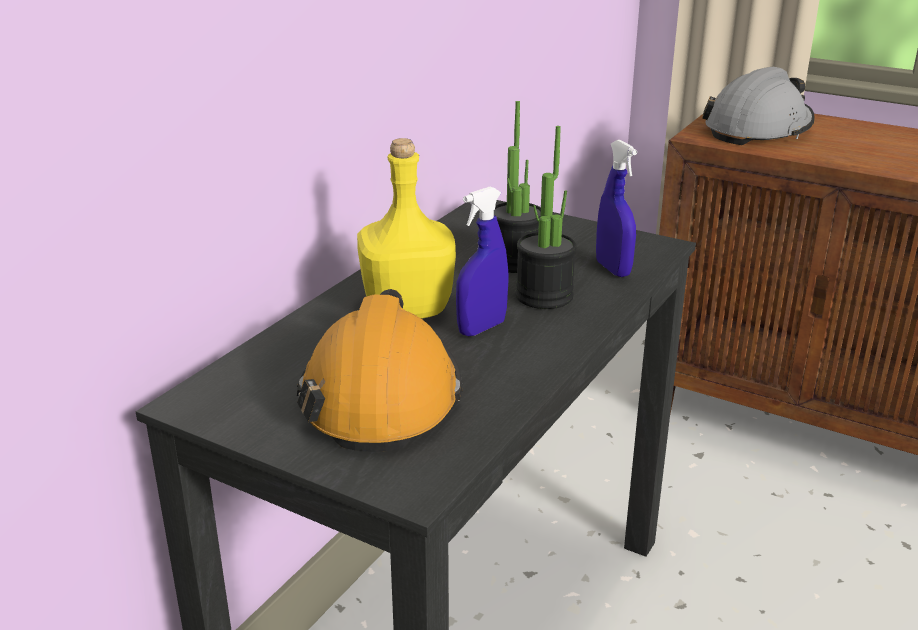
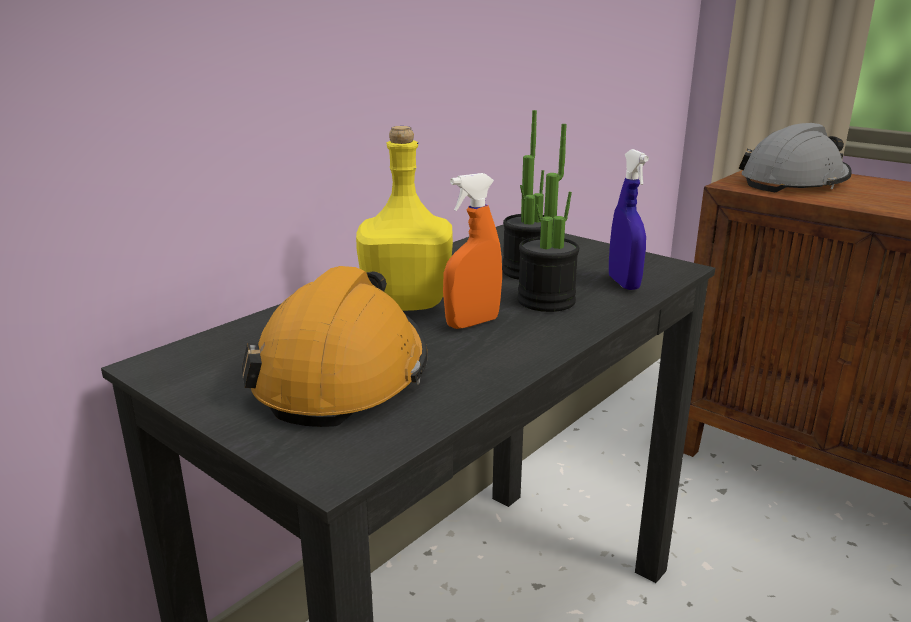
camera: 10 degrees right, 5 degrees down
(481, 328) = (472, 323): blue spray bottle -> orange spray bottle

